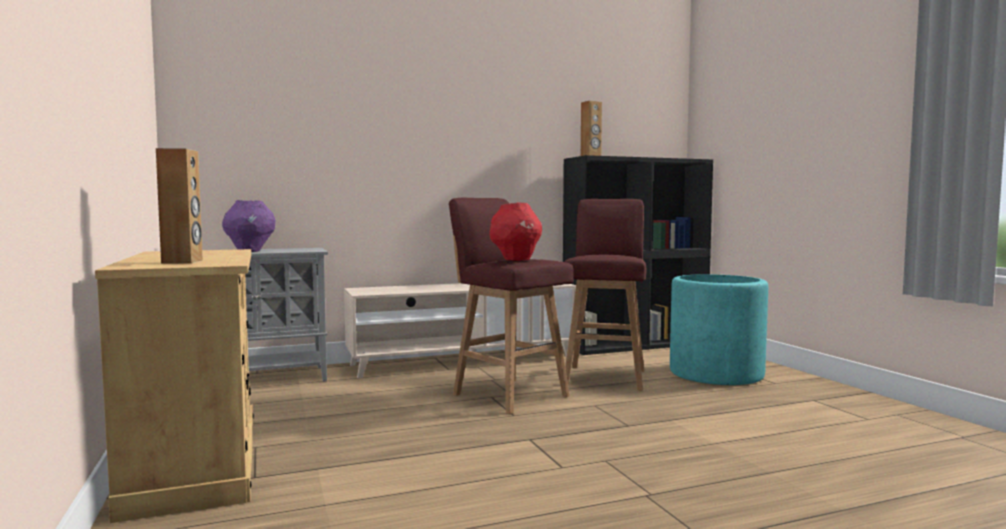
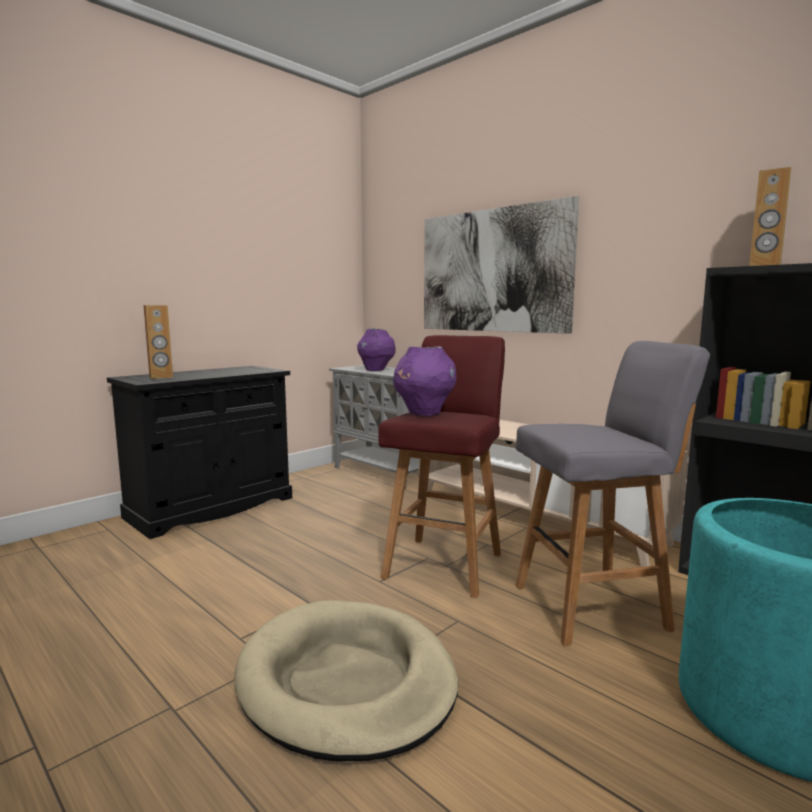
camera: 65 degrees right, 5 degrees up
(196, 462) = (211, 507): beige cabinet -> black cabinet
(376, 143) = (493, 271): none -> picture
(516, 260) = (424, 413): red vase -> purple vase
(605, 377) = (593, 607): red stool -> grey stool
(646, 441) = (346, 681): none -> beige dog bed

